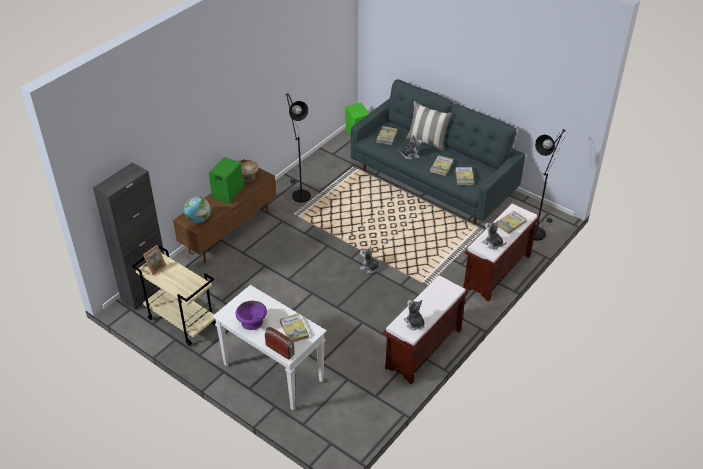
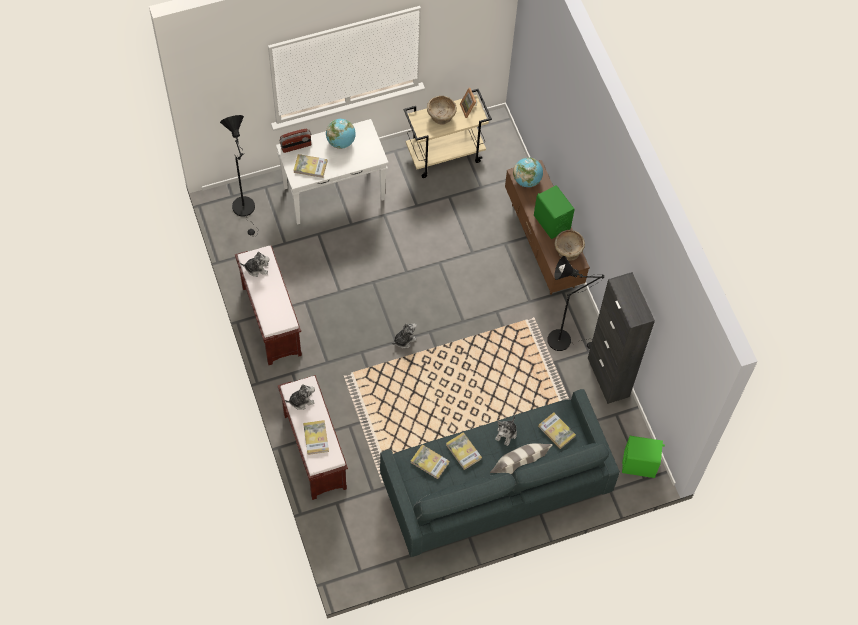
camera: 120 degrees right, 20 degrees up
(145, 292) = (504, 144): black cabinet -> black cabinet (608, 377)
(175, 280) = (441, 116): none -> beige bowl
(252, 323) = (341, 142): purple bowl -> globe
(537, 231) = (341, 536): black floor lamp -> black floor lamp (245, 210)

